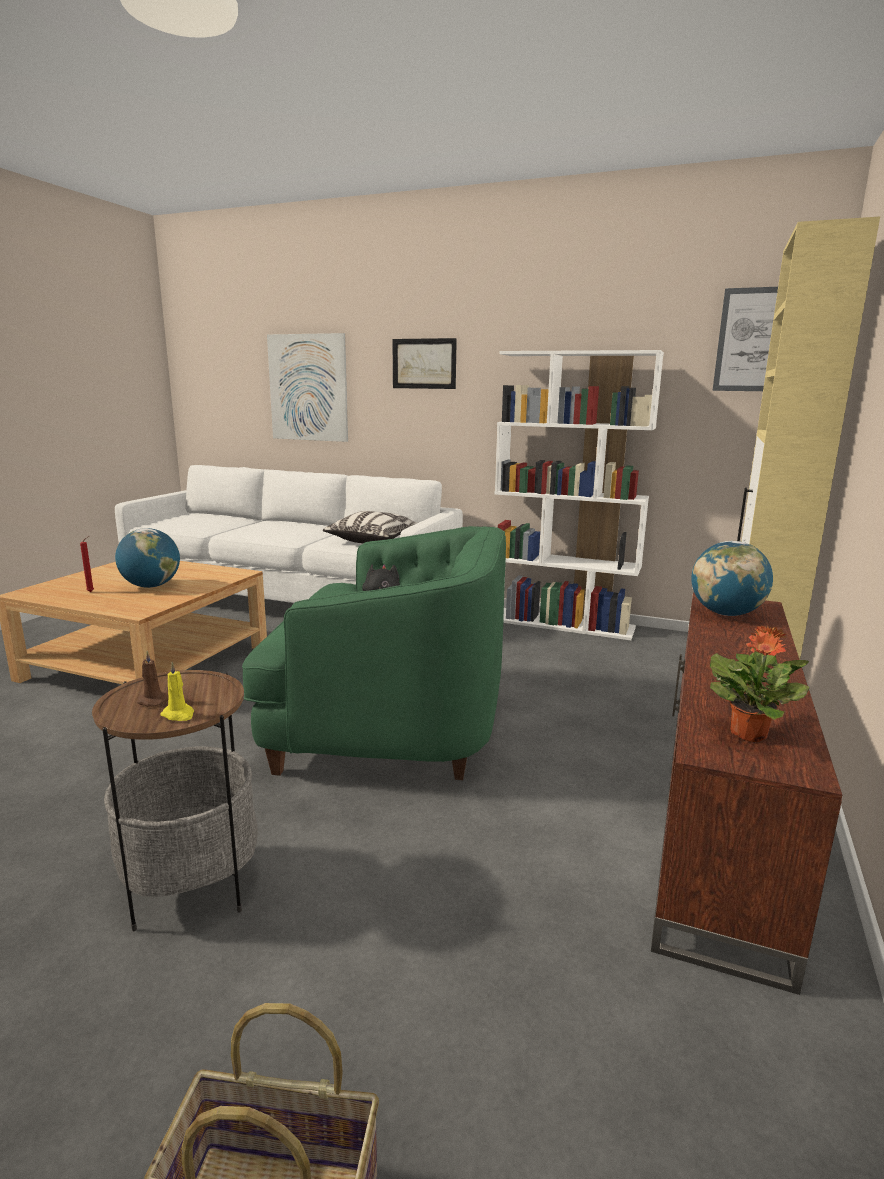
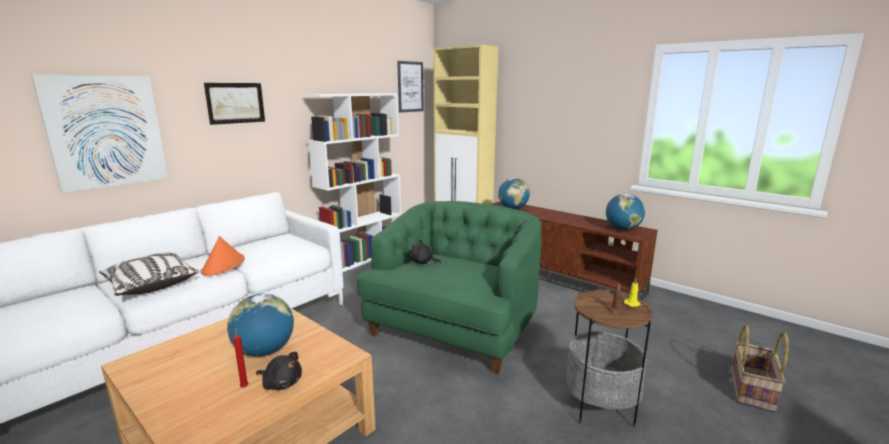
camera: 70 degrees left, 0 degrees up
(92, 600) = (281, 383): none -> black plush toy
(309, 534) = (223, 265): none -> orange hat
(372, 540) = (279, 248): pillow -> pillow (151, 285)
(749, 733) = (622, 229): potted plant -> globe

